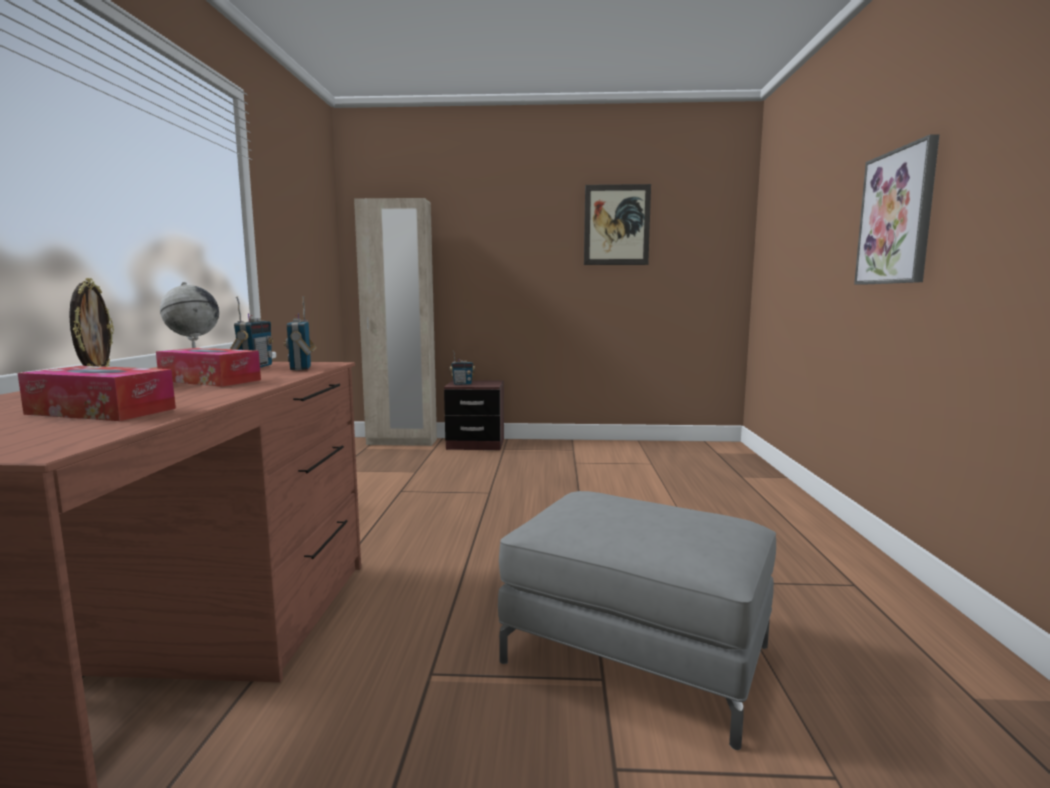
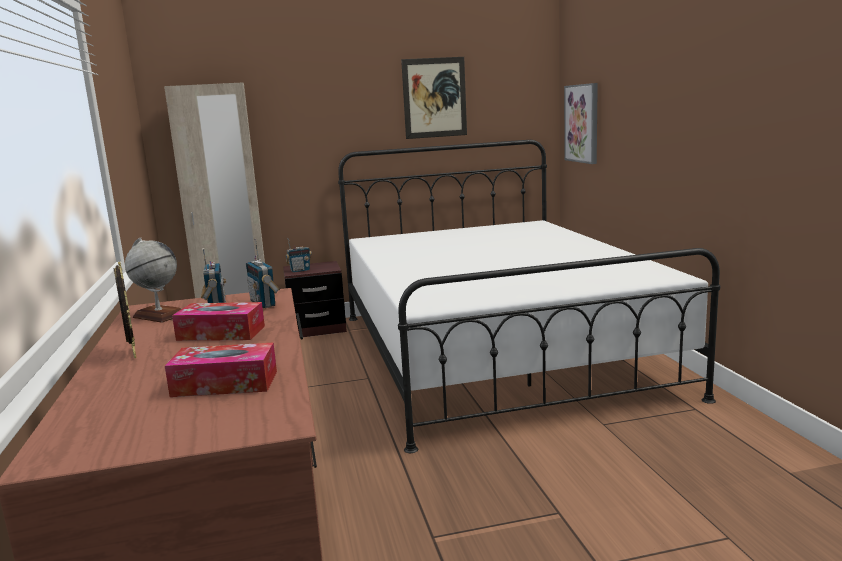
camera: 15 degrees left, 5 degrees up
(636, 653) = (571, 490): grey ottoman -> none
(637, 487) = (496, 352): none -> white bed
(896, 217) = (700, 116): picture -> picture (582, 123)

